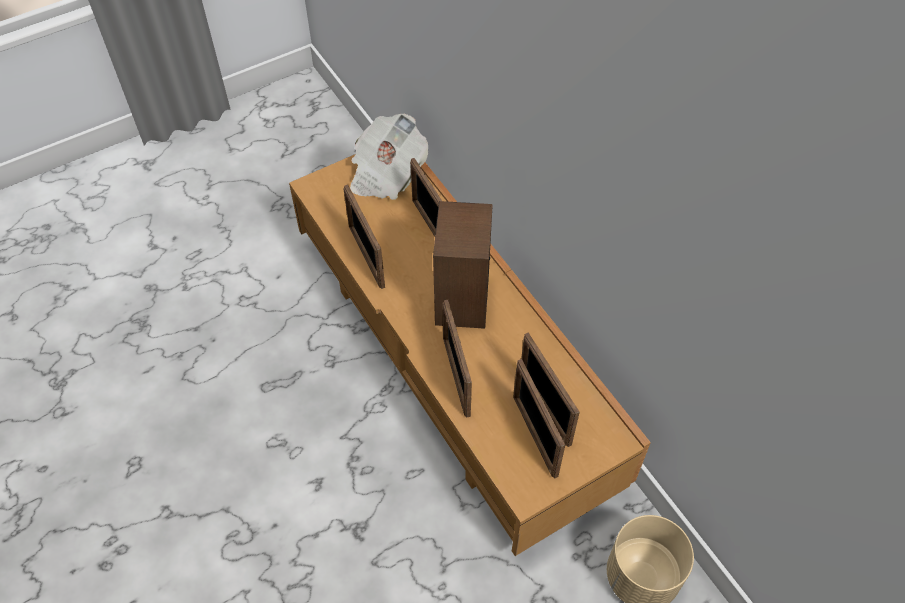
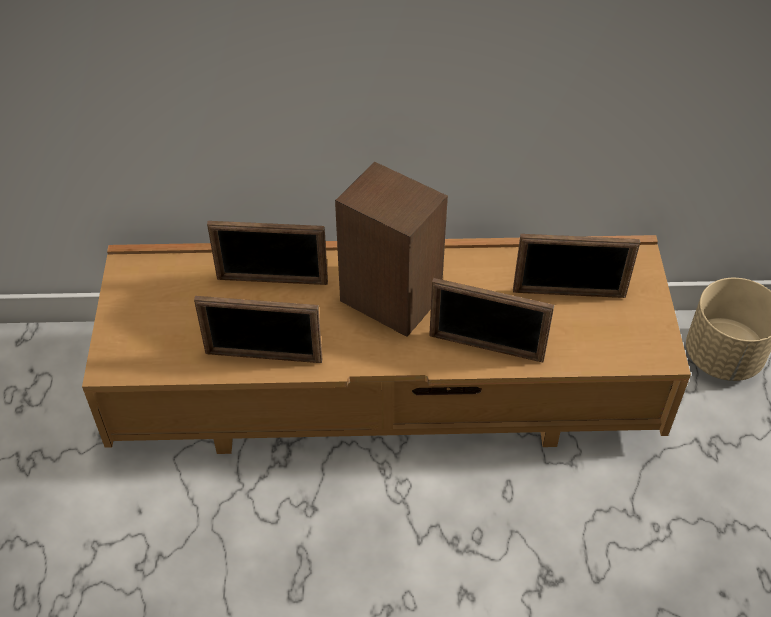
camera: 60 degrees left, 5 degrees down
(386, 173) = (156, 286): newspaper -> none
(534, 435) = (597, 317): picture frame -> none

